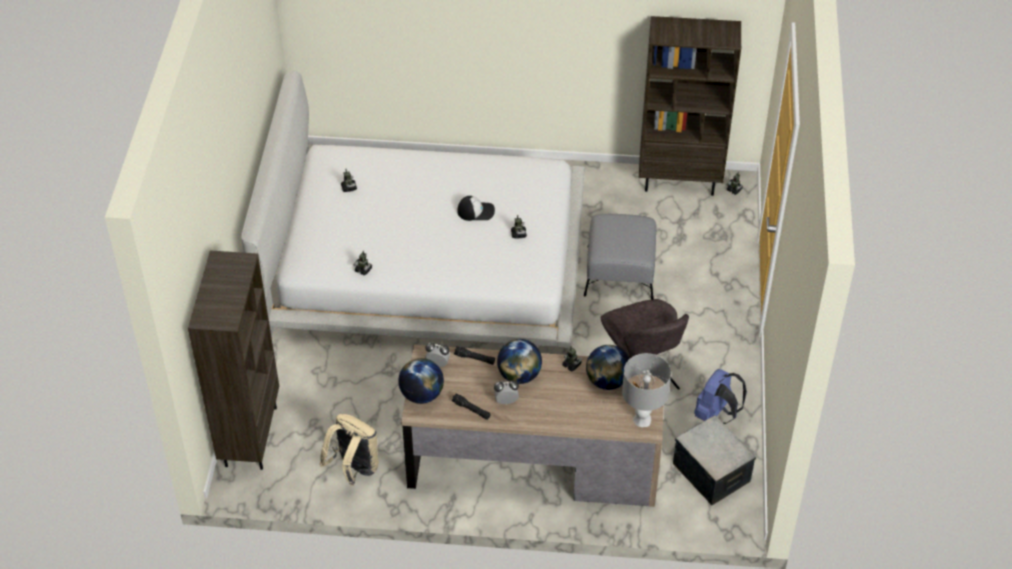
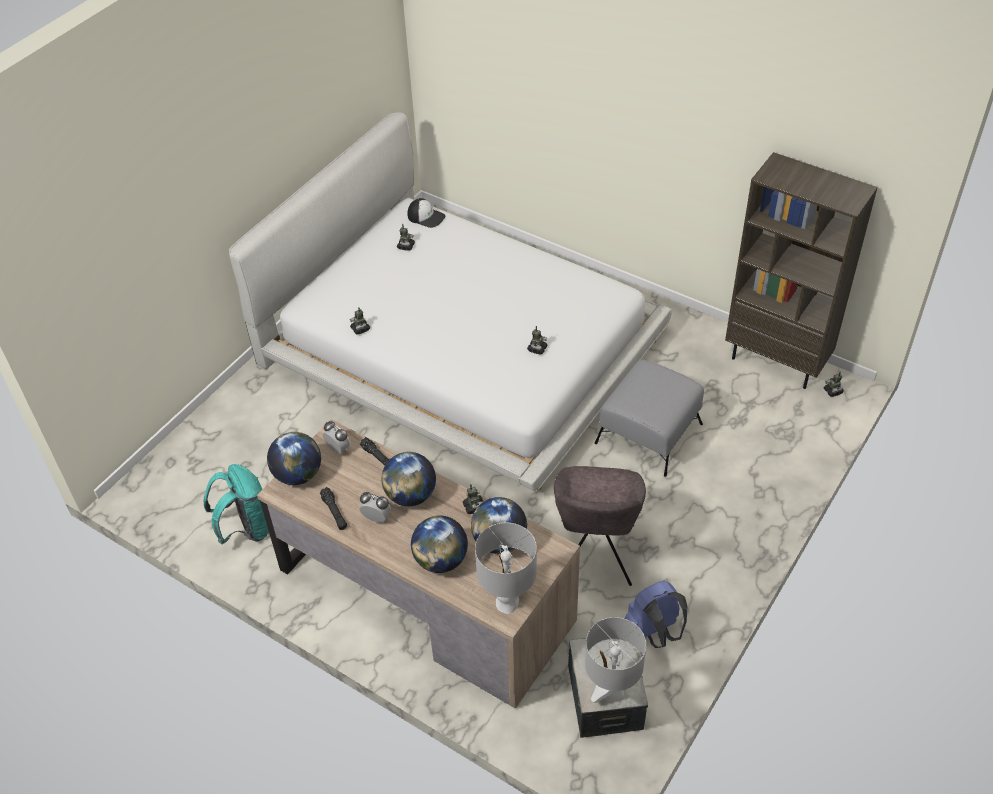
camera: 30 degrees right, 0 degrees up
(250, 436) = (180, 454): brown bookcase -> none
(354, 469) = (246, 528): beige backpack -> turquoise backpack
(476, 211) = (511, 311): cap -> cap (426, 217)
(575, 411) = (441, 560): none -> globe
(726, 458) = (611, 691): none -> grey table lamp

